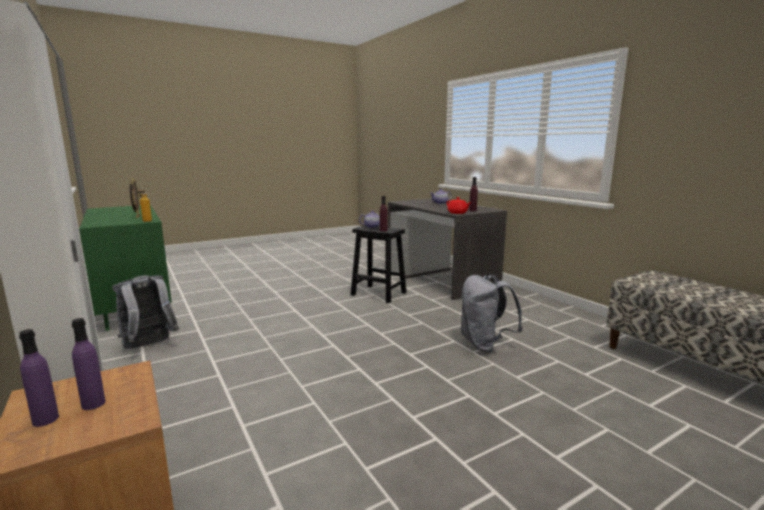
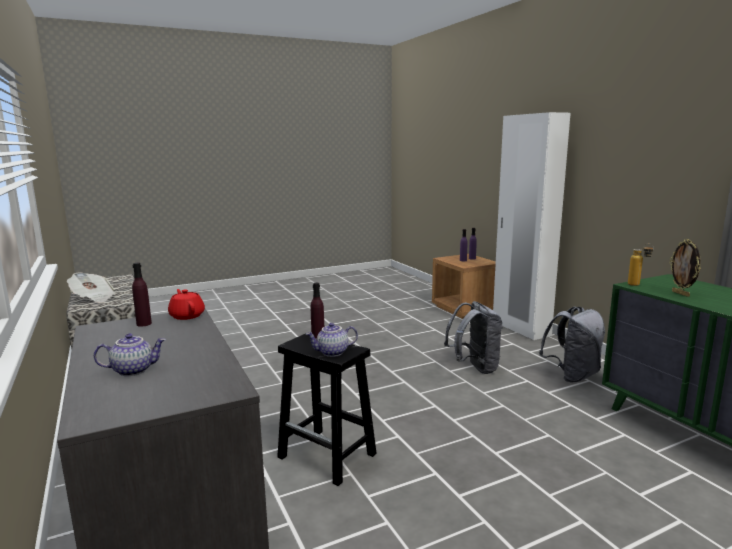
camera: 175 degrees left, 0 degrees up
(485, 345) = (249, 368): grey backpack -> grey backpack (474, 368)
(685, 284) = (93, 298): none -> newspaper

